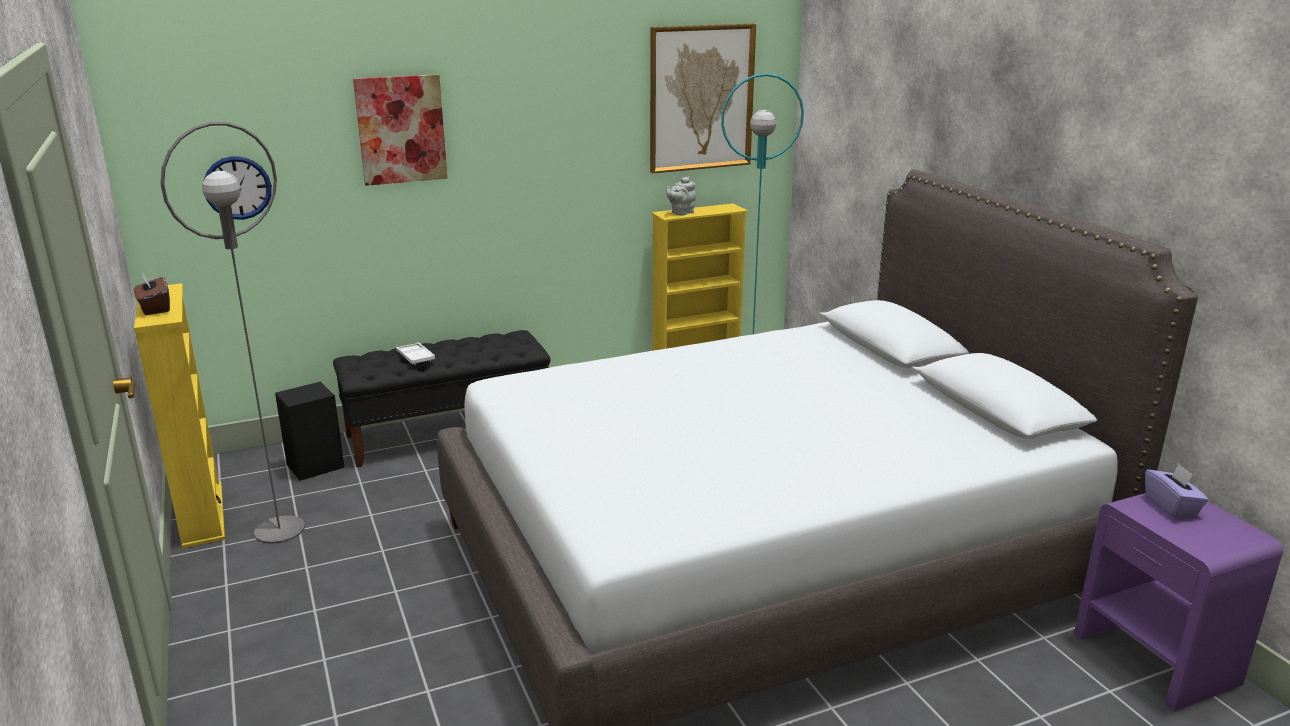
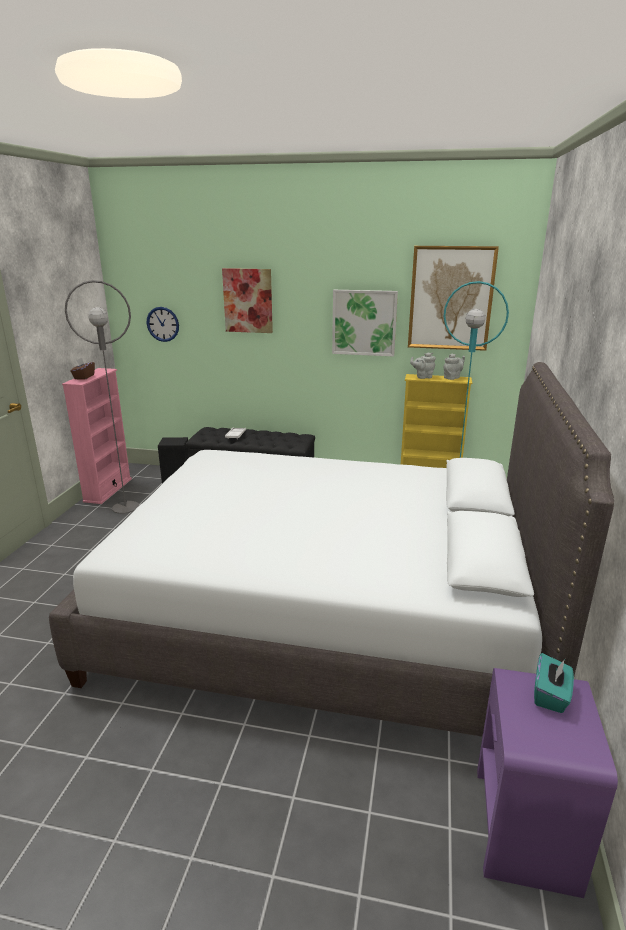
camera: 35 degrees right, 0 degrees up
(202, 515) = (108, 490): yellow bookcase -> pink bookcase
(588, 145) = (364, 322): none -> picture
(716, 207) = (452, 378): none -> grey teapot
(1171, 506) = (550, 695): purple tissue box -> turquoise tissue box

